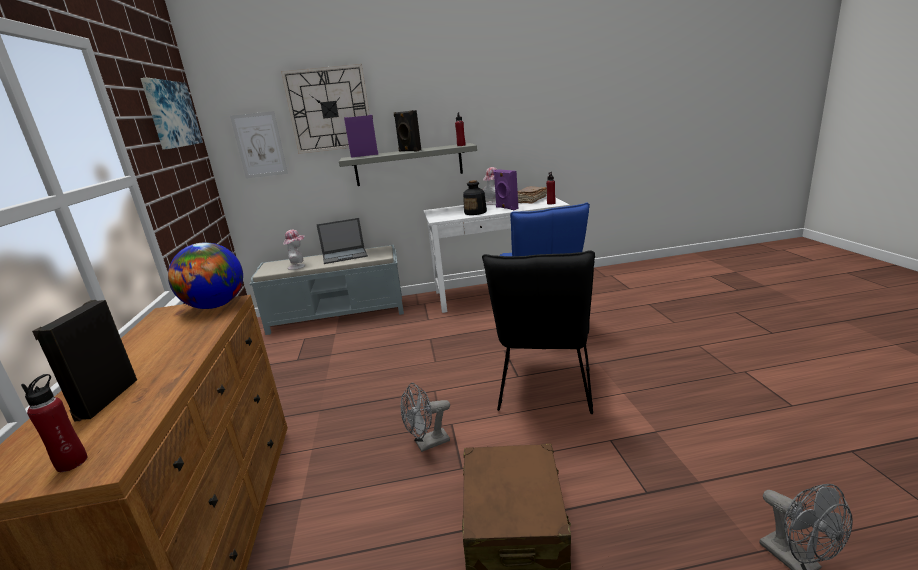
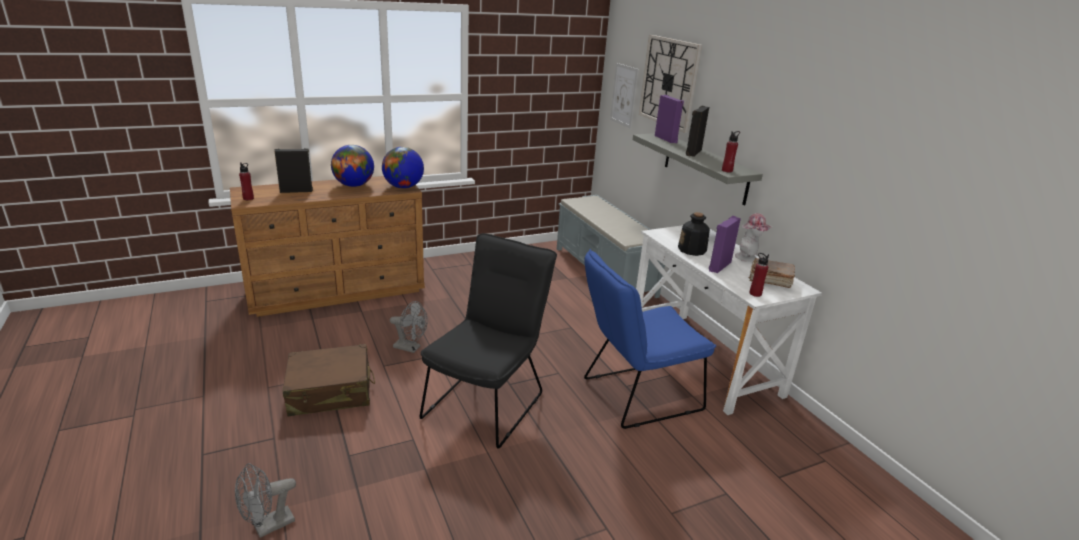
camera: 70 degrees right, 5 degrees up
(154, 343) = (354, 185): none -> globe
(171, 114) = (552, 54): picture -> none
(299, 266) = (589, 210): hat -> none
(345, 255) = (623, 224): laptop -> none
(427, 444) = (410, 348): grey fan -> grey fan turned 150 degrees clockwise
(545, 389) = (488, 401): black chair -> black chair turned 120 degrees clockwise

